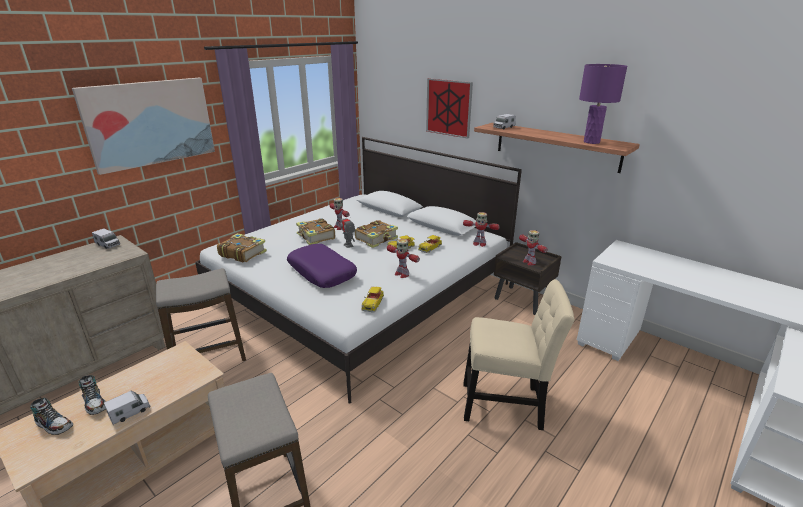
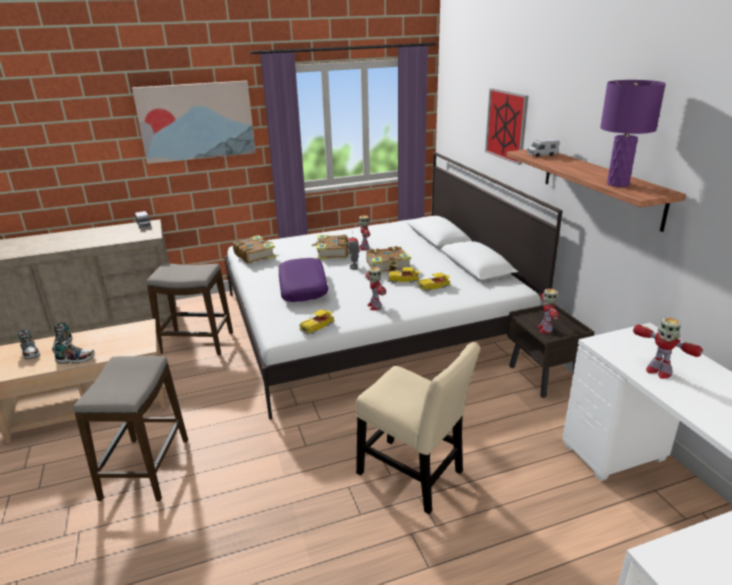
camera: 30 degrees right, 0 degrees up
(130, 412) = (76, 359): toy truck -> shoe
(479, 243) = (495, 294): toy robot -> toy robot (658, 371)

